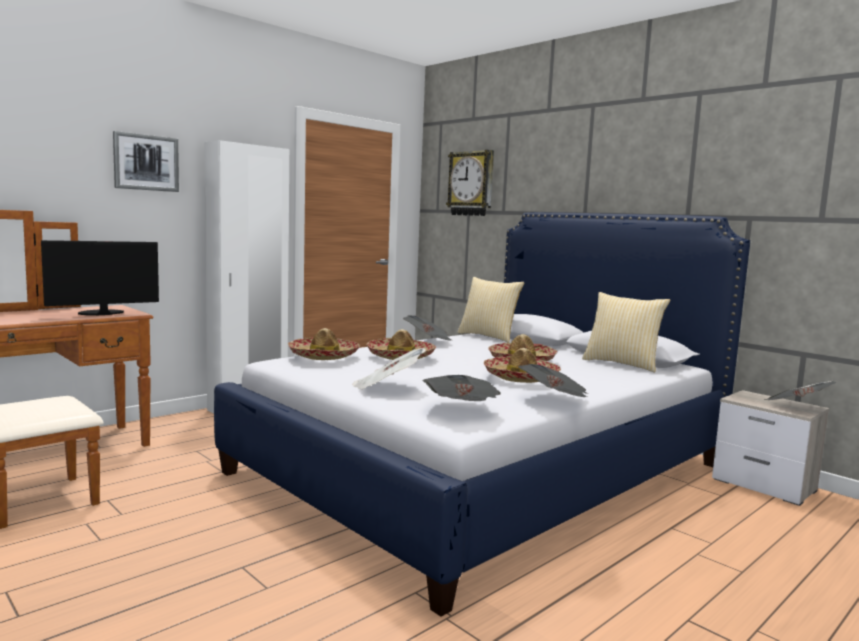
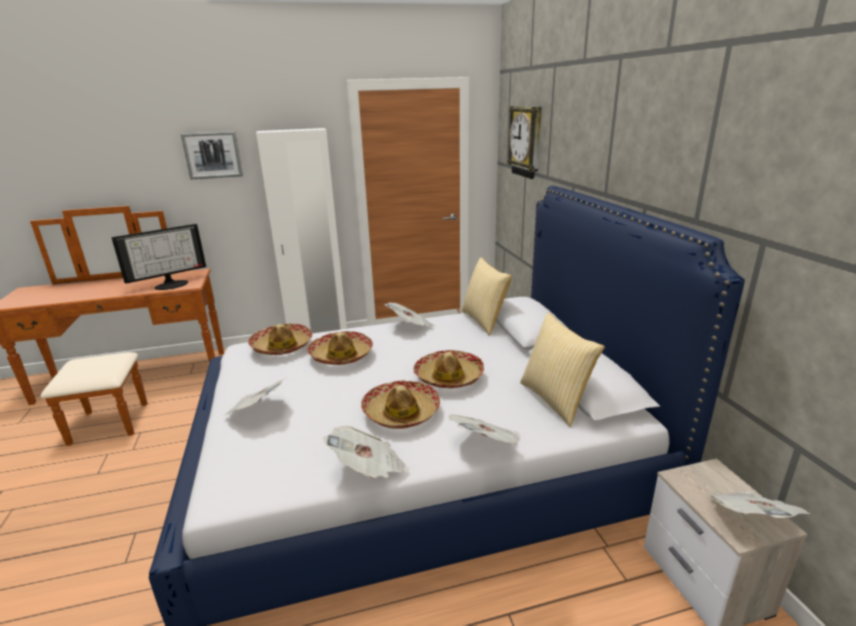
camera: 30 degrees right, 15 degrees up
(101, 313) = (171, 284): monitor -> monitor turned 150 degrees clockwise
(462, 410) = (259, 467): newspaper -> newspaper (487, 444)

